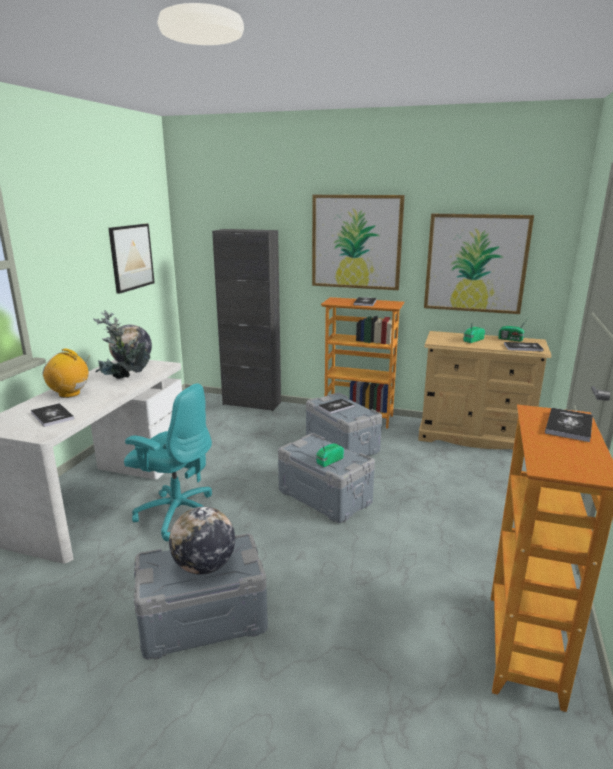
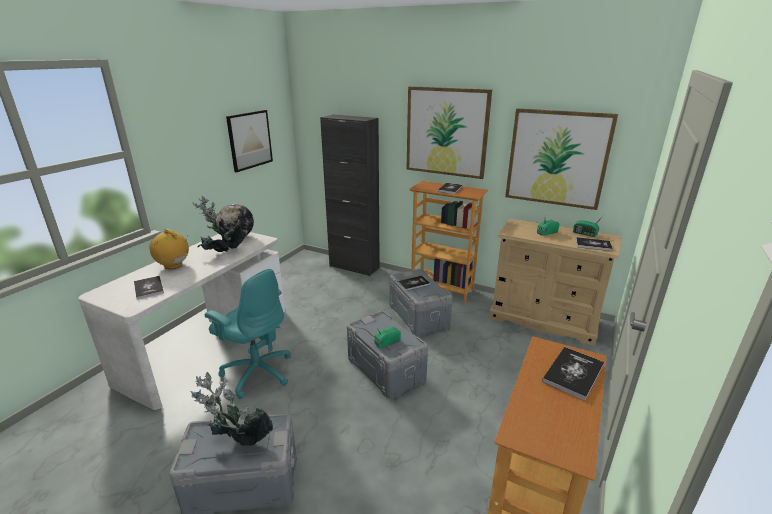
camera: 10 degrees right, 5 degrees up
(204, 566) = (239, 444): globe -> potted plant

